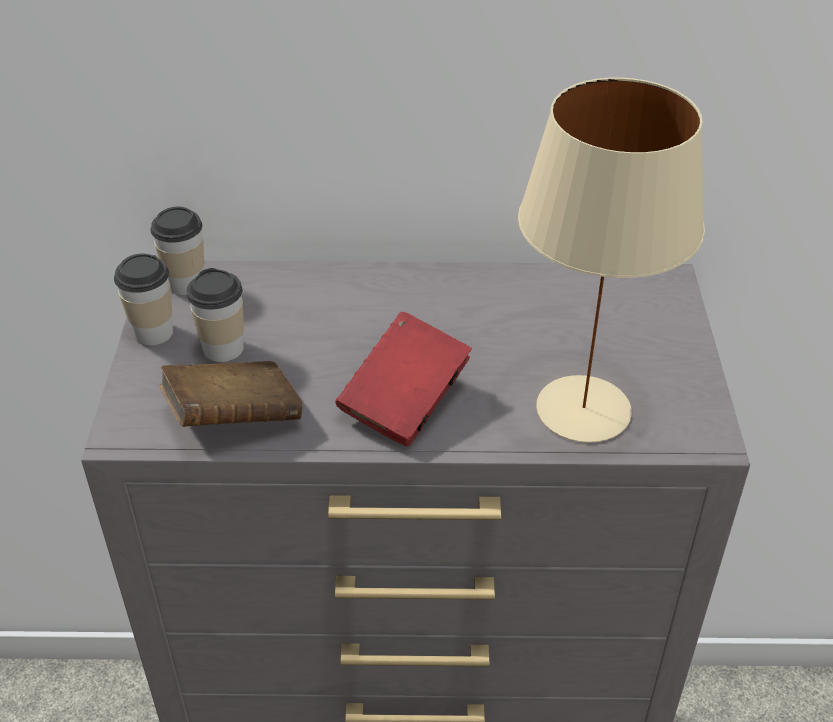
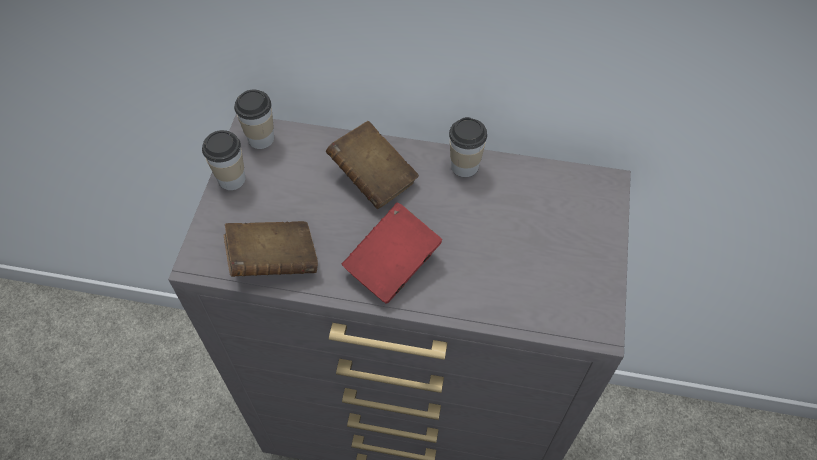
camera: 10 degrees right, 15 degrees up
(223, 349) = (276, 200): cup -> cup (464, 166)
(353, 308) = (373, 177): none -> brown book
(585, 408) = (517, 289): beige table lamp -> none

